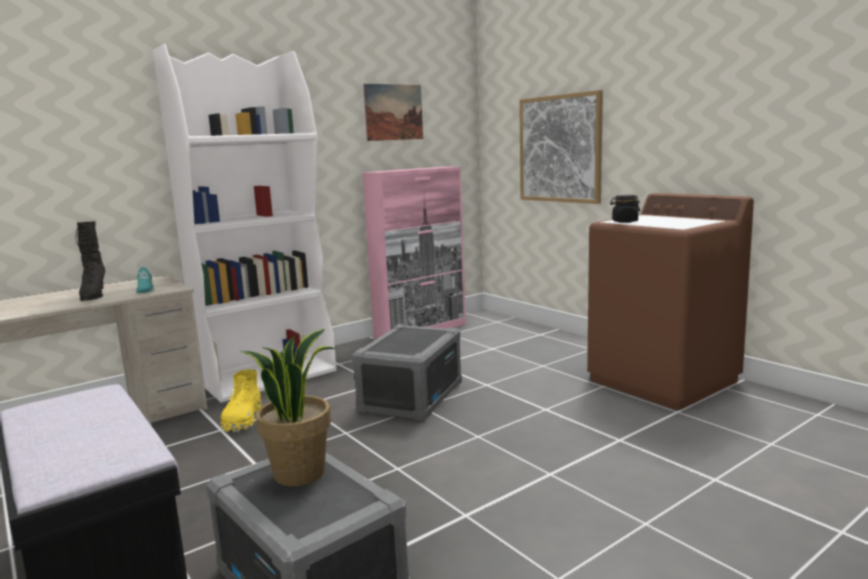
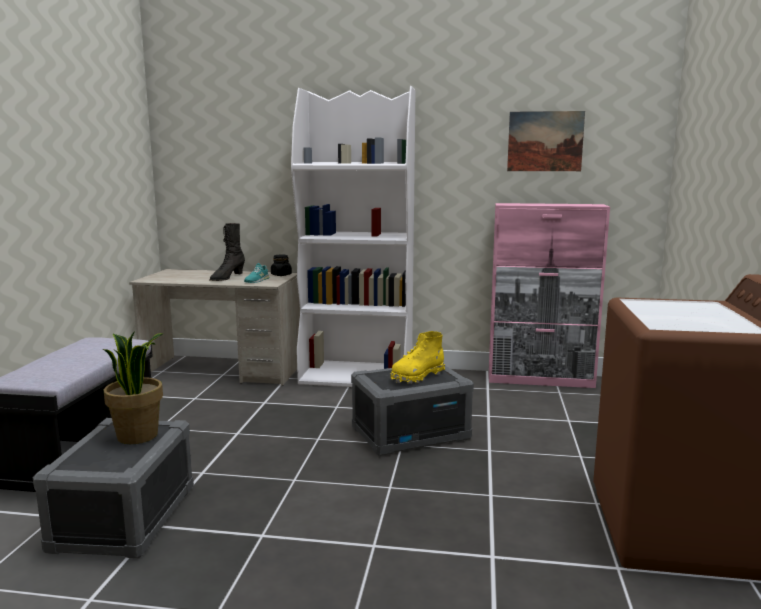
camera: 45 degrees right, 0 degrees up
(242, 420) = (285, 401): yellow boot -> yellow boot (417, 376)
(560, 149) = (713, 197): picture -> none
(624, 222) = (642, 304): black jar -> black jar (281, 275)

